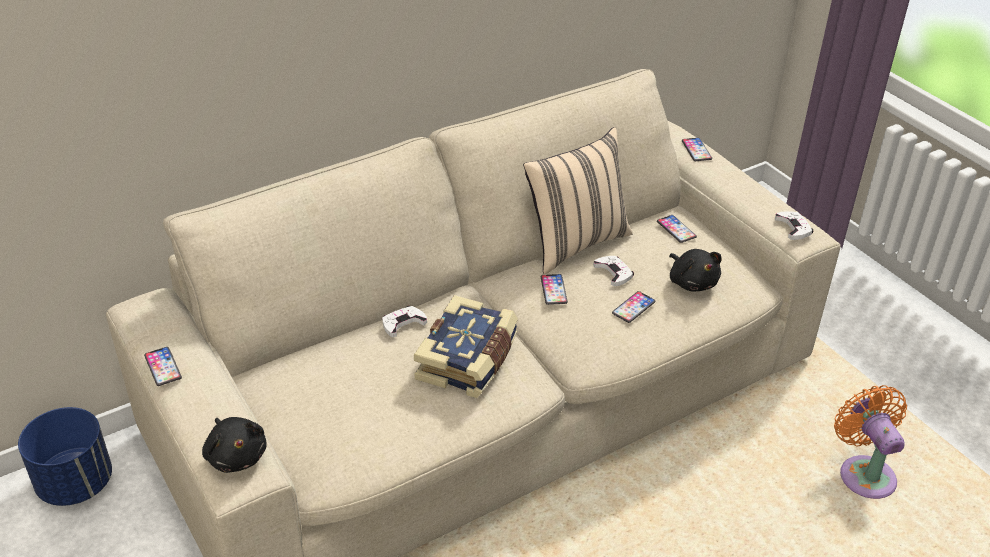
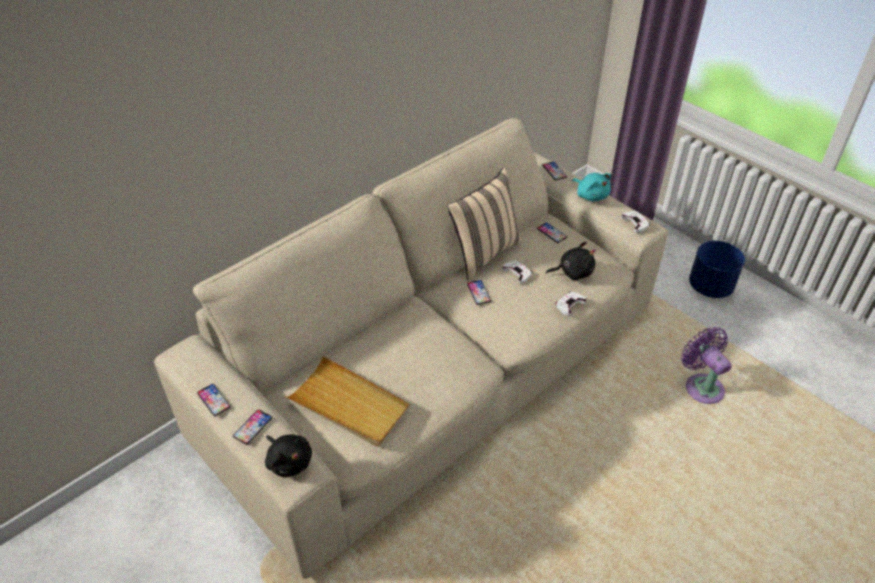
camera: 10 degrees left, 5 degrees up
(76, 483) = (146, 486): blue planter -> blue planter (710, 287)
(340, 403) = (349, 405): none -> beige tray
(403, 323) = (377, 335): white game controller -> white game controller (569, 305)
(469, 360) = (433, 356): book -> none
(633, 308) = (538, 298): phone -> phone (252, 427)
(692, 282) = (573, 272): black plush toy -> black plush toy turned 60 degrees counterclockwise
(740, 186) = (591, 195): none -> turquoise plush toy
(864, 473) = (701, 386): orange fan -> purple fan

